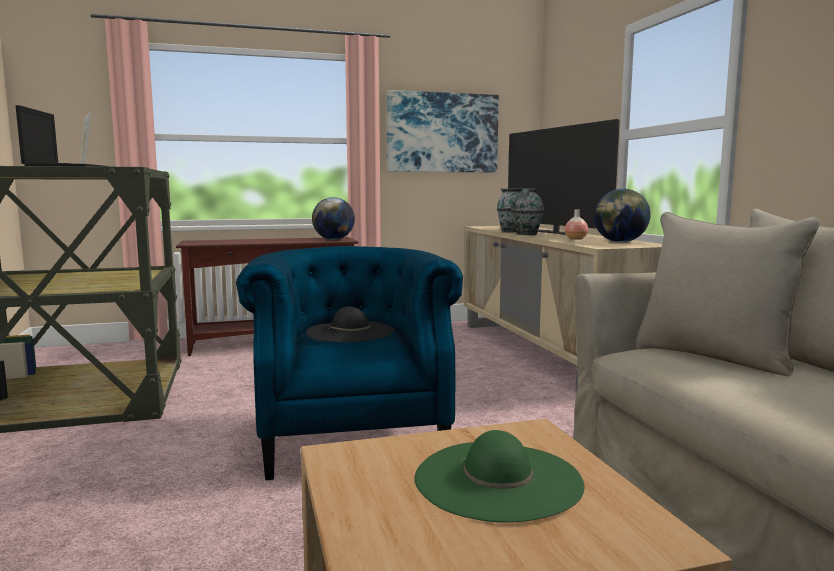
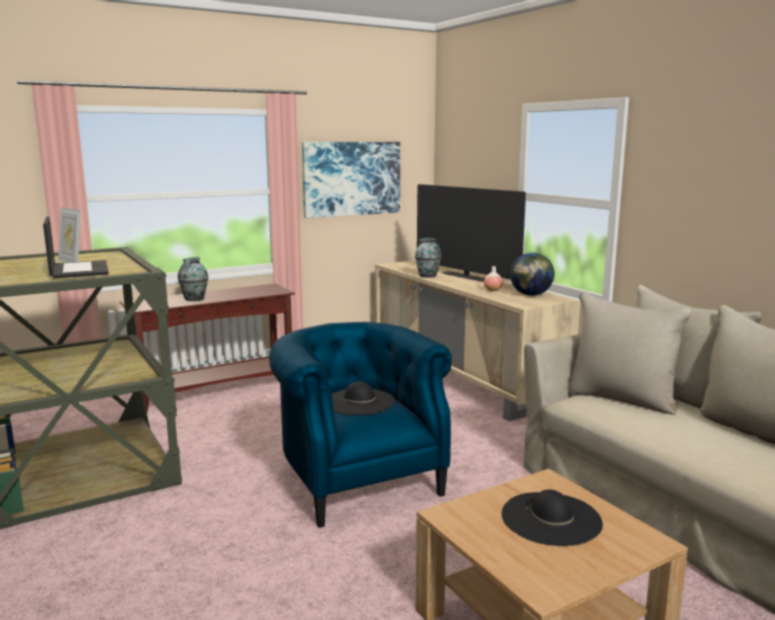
camera: 15 degrees left, 5 degrees up
(334, 239) = (269, 290): globe -> none
(498, 479) = (551, 518): green hat -> black hat
(526, 234) = (445, 282): vase -> vase (194, 299)

